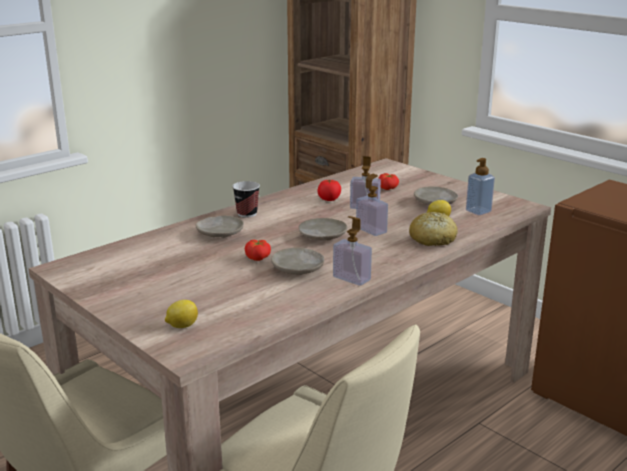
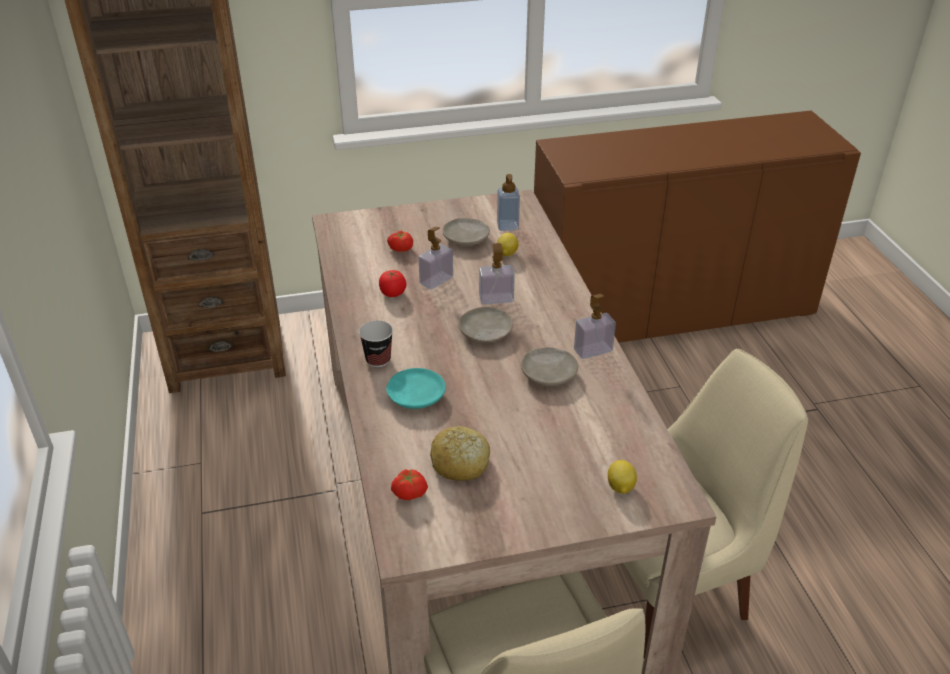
camera: 60 degrees left, 15 degrees up
(220, 233) = (416, 396): beige plate -> turquoise plate
(258, 258) = (502, 390): tomato -> tomato (409, 492)
(432, 239) = (547, 275): bread -> bread (460, 463)

